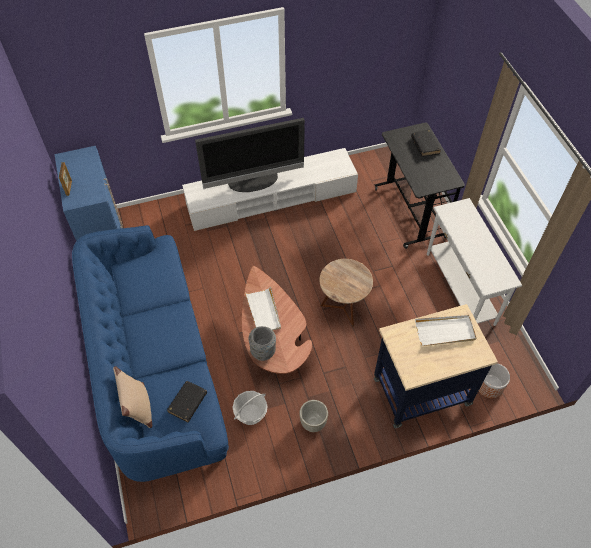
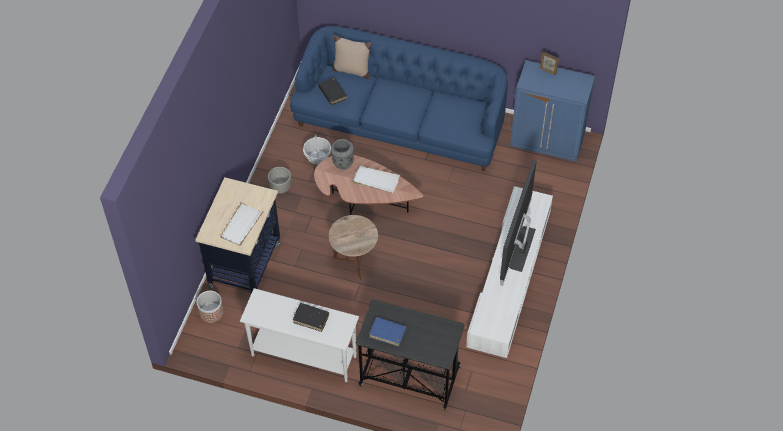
camera: 125 degrees right, 0 degrees up
(425, 146) = (422, 346): black book -> black book (311, 319)
(436, 171) = (387, 333): none -> blue book

